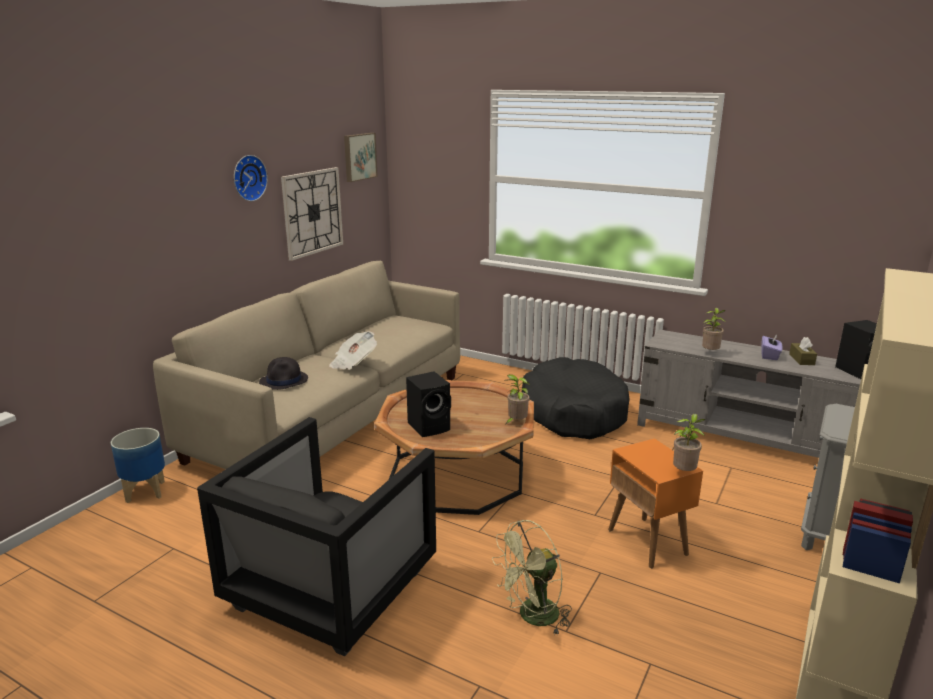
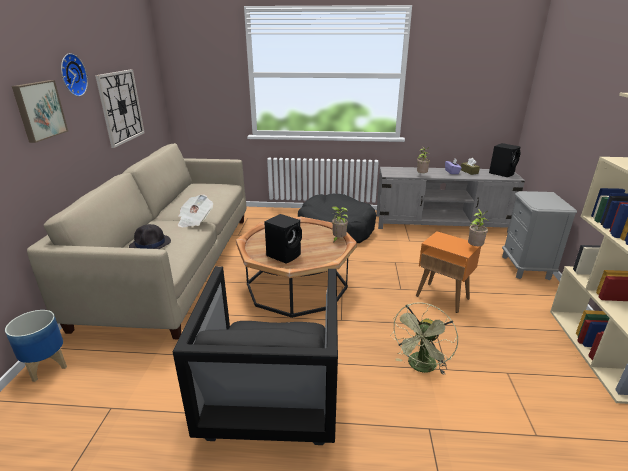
camera: 25 degrees left, 5 degrees up
(359, 156) = (143, 61): picture -> picture (39, 110)

